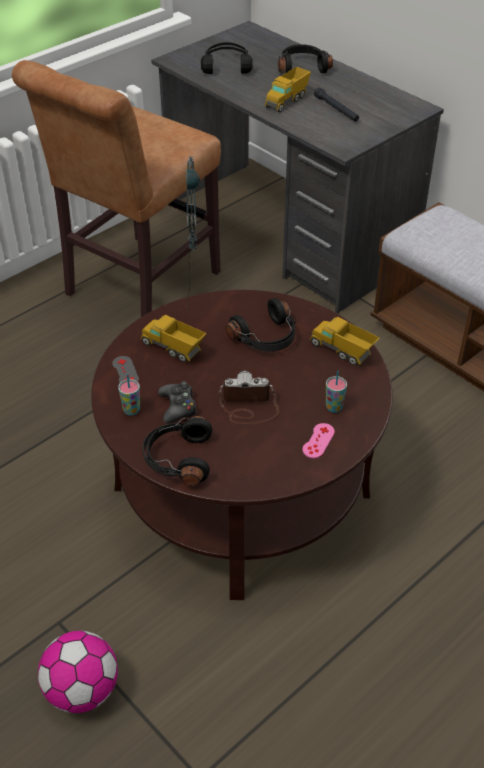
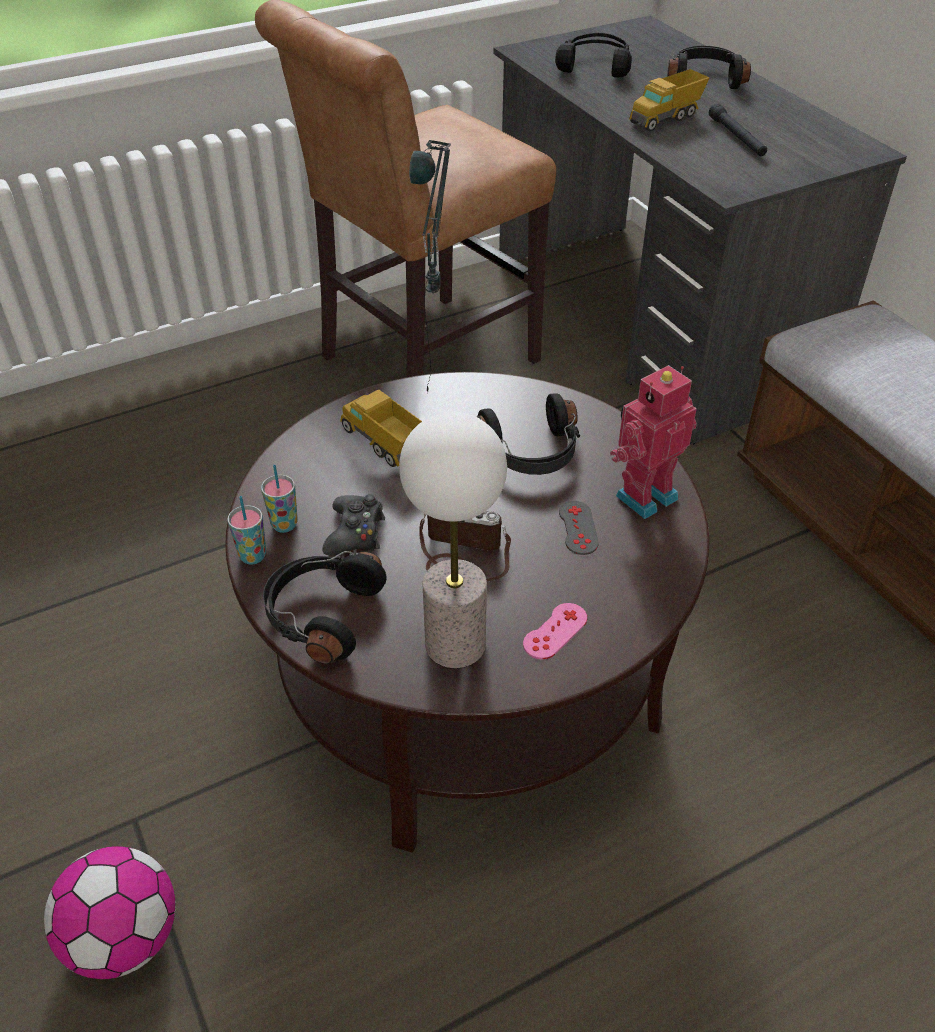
camera: 15 degrees right, 0 degrees up
(125, 371) = (300, 465): grey game controller -> grey game controller (578, 528)
(263, 459) = (454, 643): none -> table lamp
(334, 407) = (600, 581): cup -> cup (253, 556)
(342, 351) = (643, 495): toy truck -> toy robot

